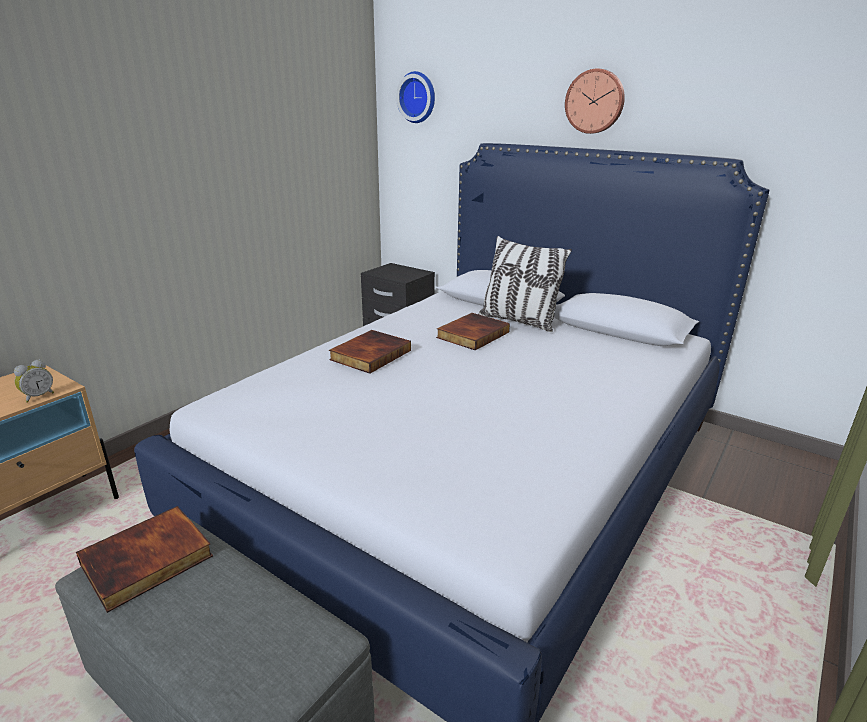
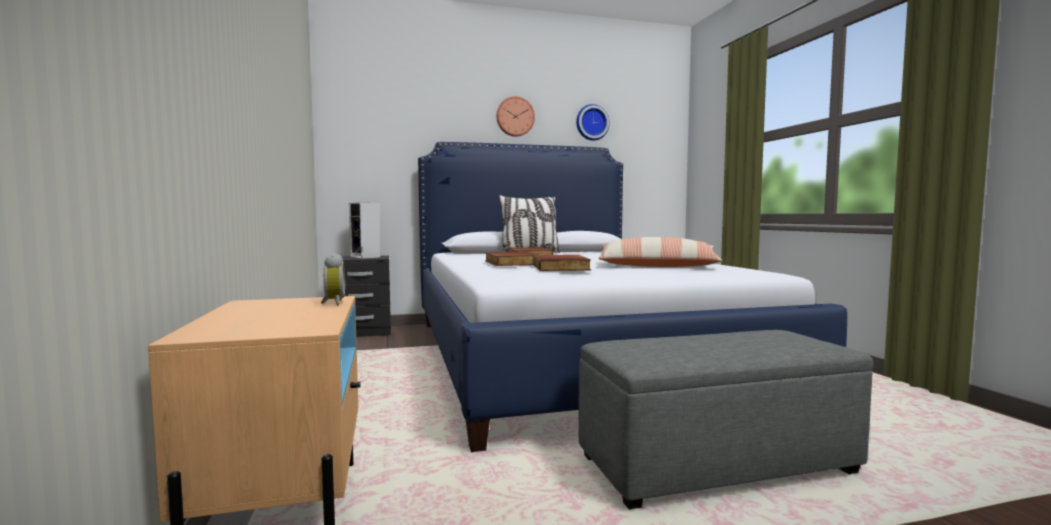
camera: 50 degrees left, 20 degrees down
(147, 562) = (651, 349): book -> book (562, 267)
(401, 273) = (366, 257): none -> speaker
(418, 97) = (363, 108): wall clock -> wall clock (591, 123)
(477, 433) = (657, 266): none -> pillow

